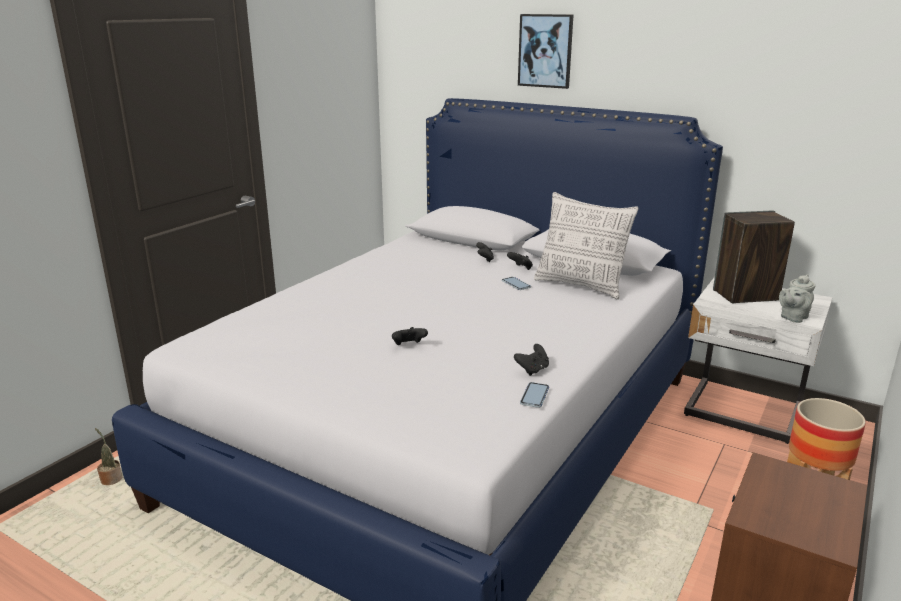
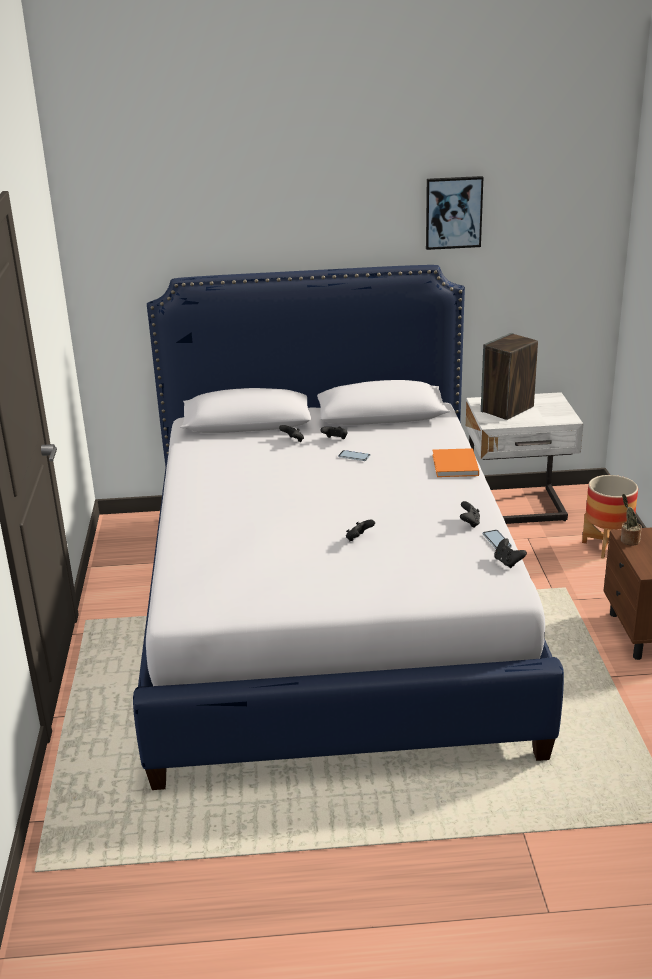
camera: 35 degrees left, 5 degrees up
(111, 479) = (81, 785): potted plant -> potted plant (628, 540)
(512, 420) = (508, 562): none -> black game controller
(545, 51) = (275, 217): picture -> picture (453, 212)
(581, 286) = (404, 441): pillow -> none
(598, 318) = (455, 466): none -> orange book
(792, 317) = (557, 419): grey teapot -> none

